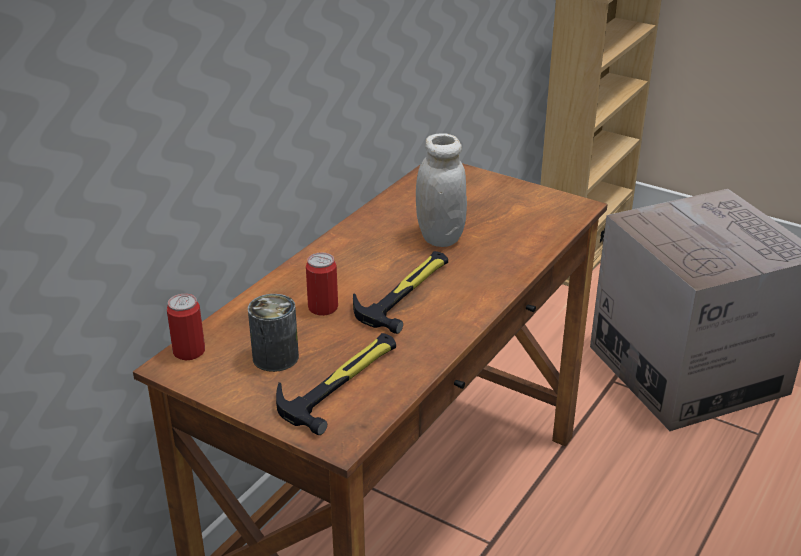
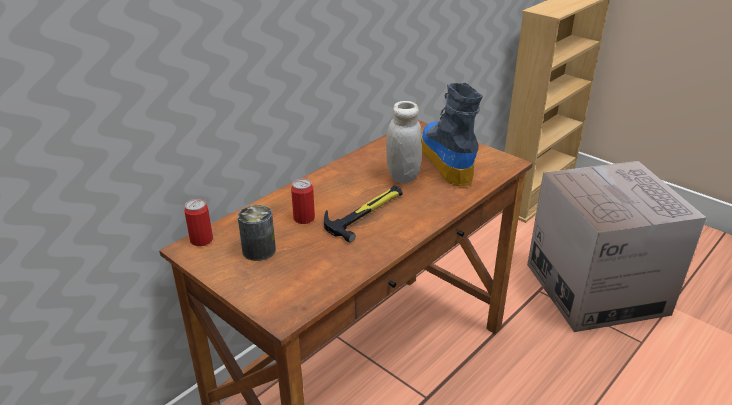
camera: 10 degrees right, 0 degrees up
(341, 381) = (299, 273): hammer -> none
(490, 209) = (445, 159): none -> boot

